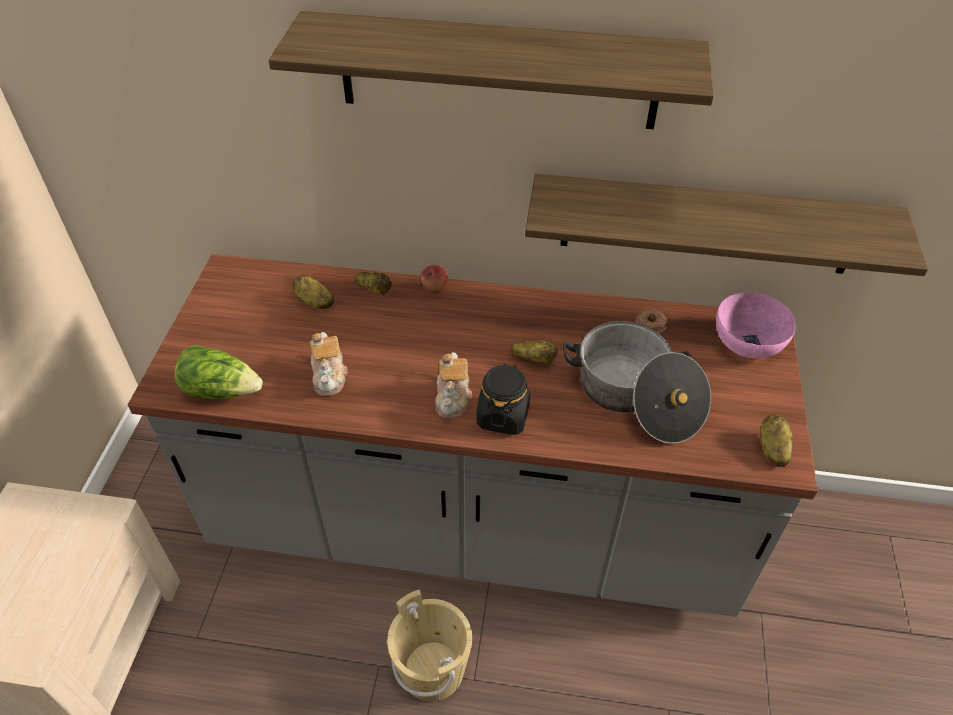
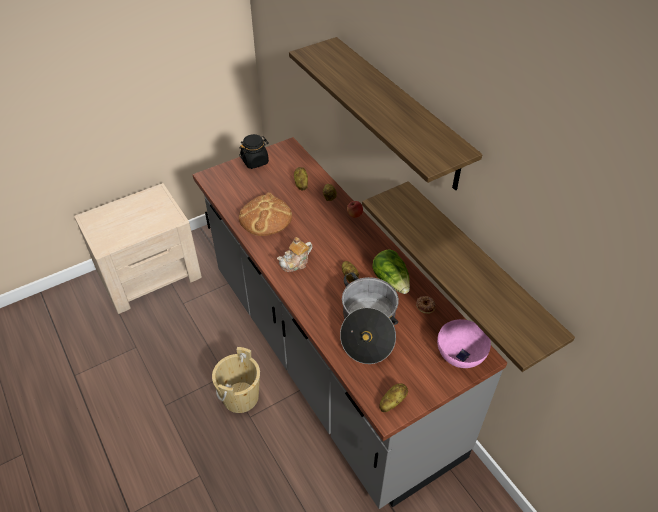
camera: 50 degrees right, 0 degrees up
(222, 390) = (225, 193): lettuce -> lettuce (391, 280)
(330, 376) = (265, 217): teapot -> bread
(503, 416) = (303, 286): black jar -> black jar (255, 161)

